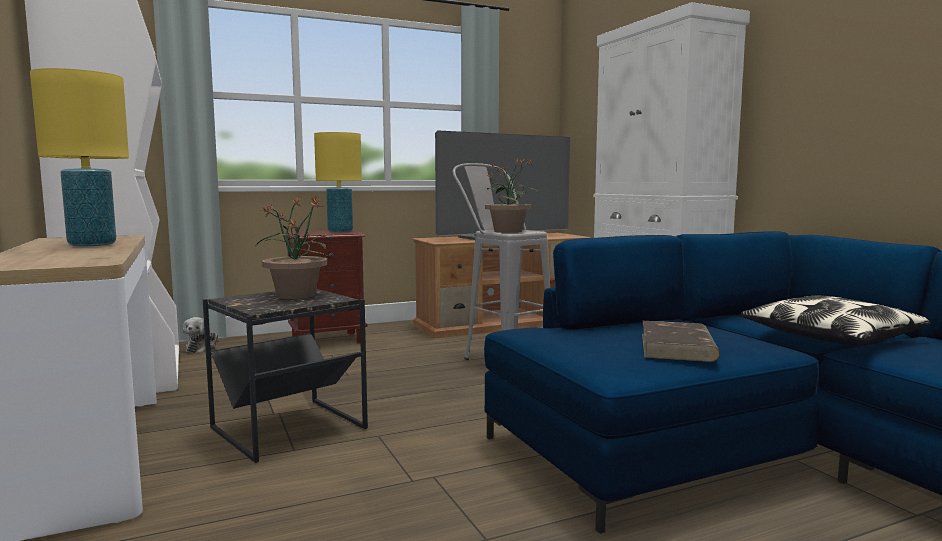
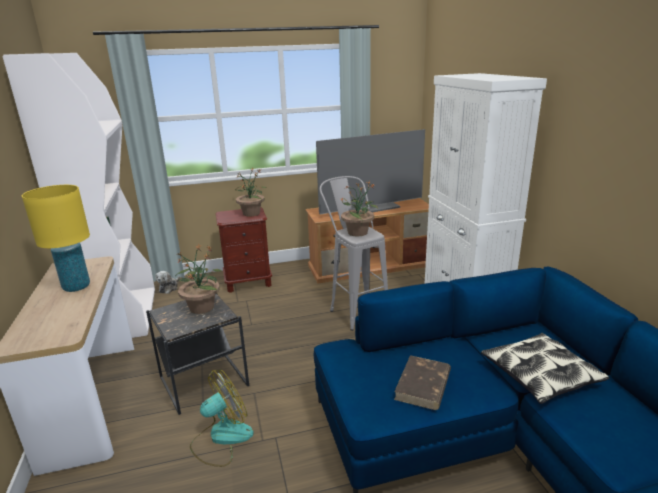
camera: 10 degrees right, 15 degrees up
(340, 231) = (251, 213): yellow table lamp -> potted plant
(340, 483) = (221, 438): none -> fan

